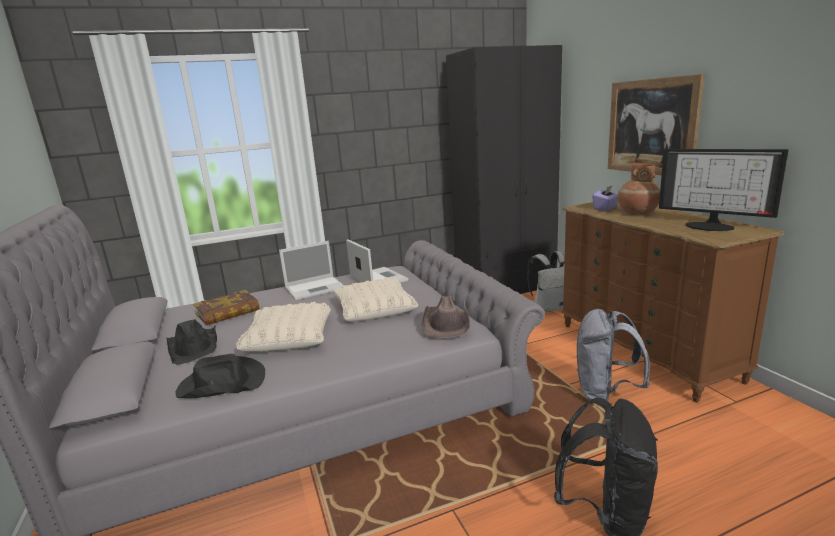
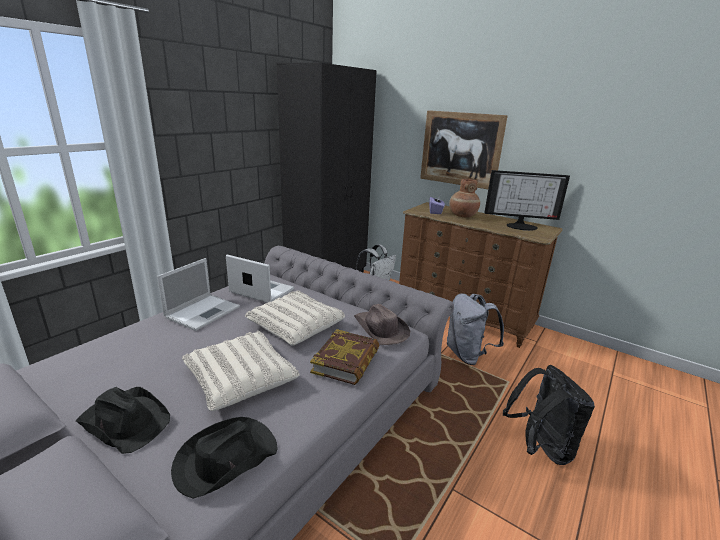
camera: 35 degrees left, 5 degrees up
(228, 312) = (120, 363): book -> book (346, 361)

